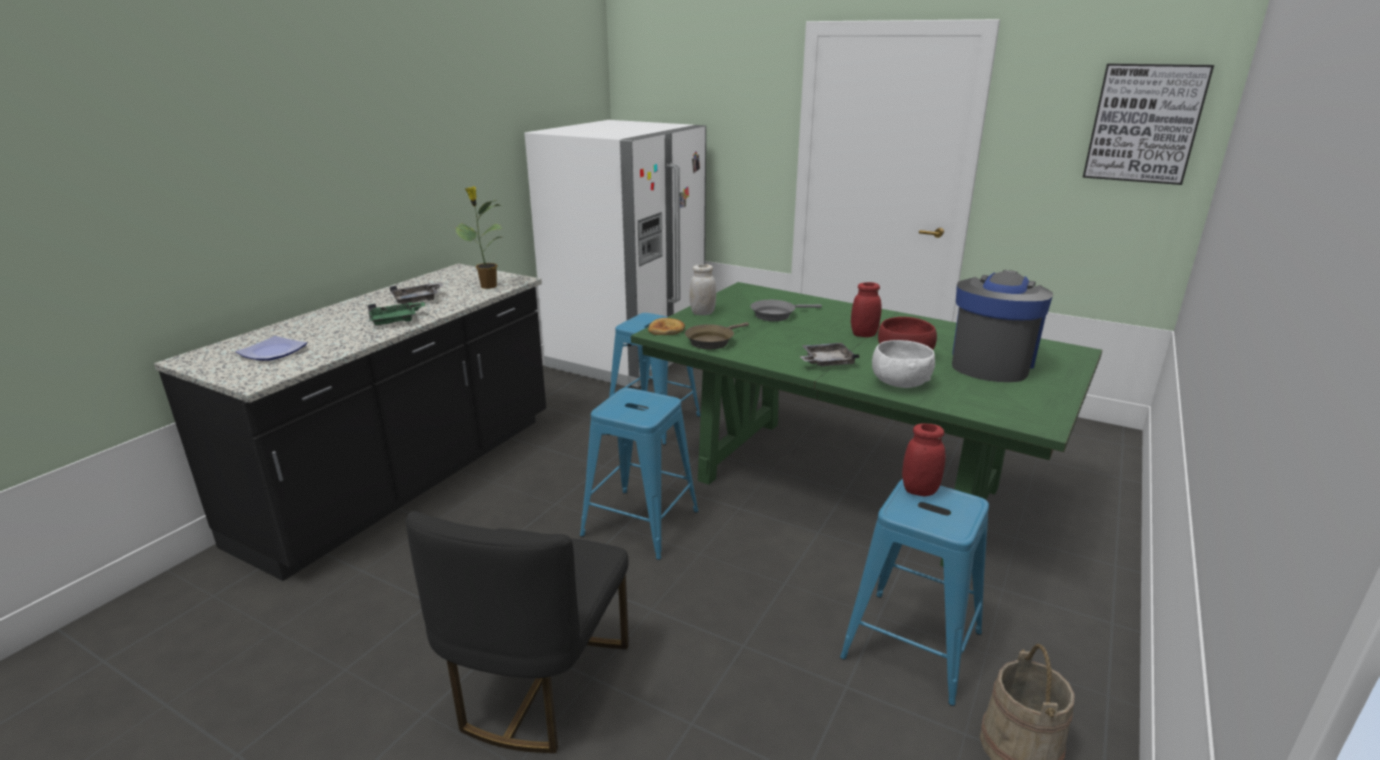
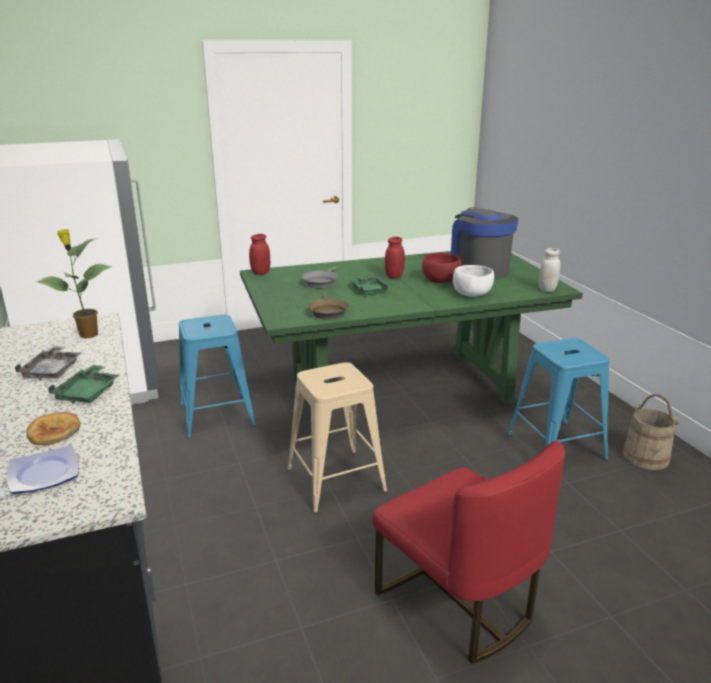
camera: 50 degrees left, 0 degrees up
(537, 684) = (458, 603): black chair -> red chair
(641, 523) = (336, 479): blue stool -> beige stool
(666, 330) = (281, 317): bread -> bread (54, 431)
(702, 313) = (274, 298): white jar -> white jar (547, 289)
(801, 337) = (369, 290): none -> green tray
(826, 362) = (416, 298): grey tray -> none
(919, 490) = (551, 347): red jar -> red jar (261, 273)
(1144, 123) = (442, 107): picture -> none

